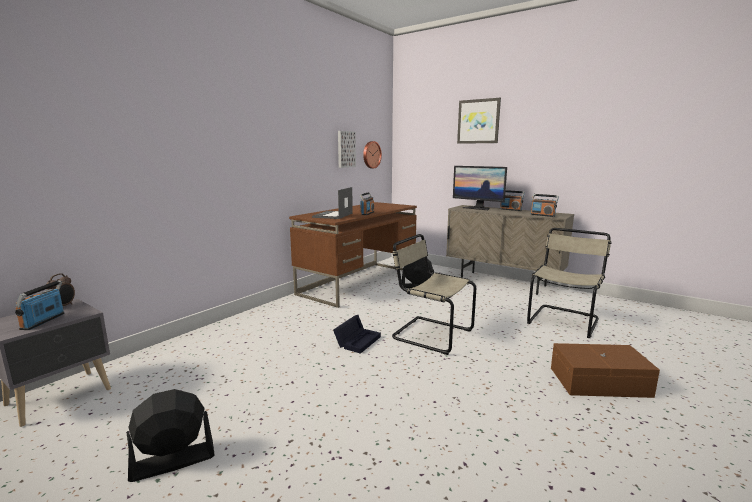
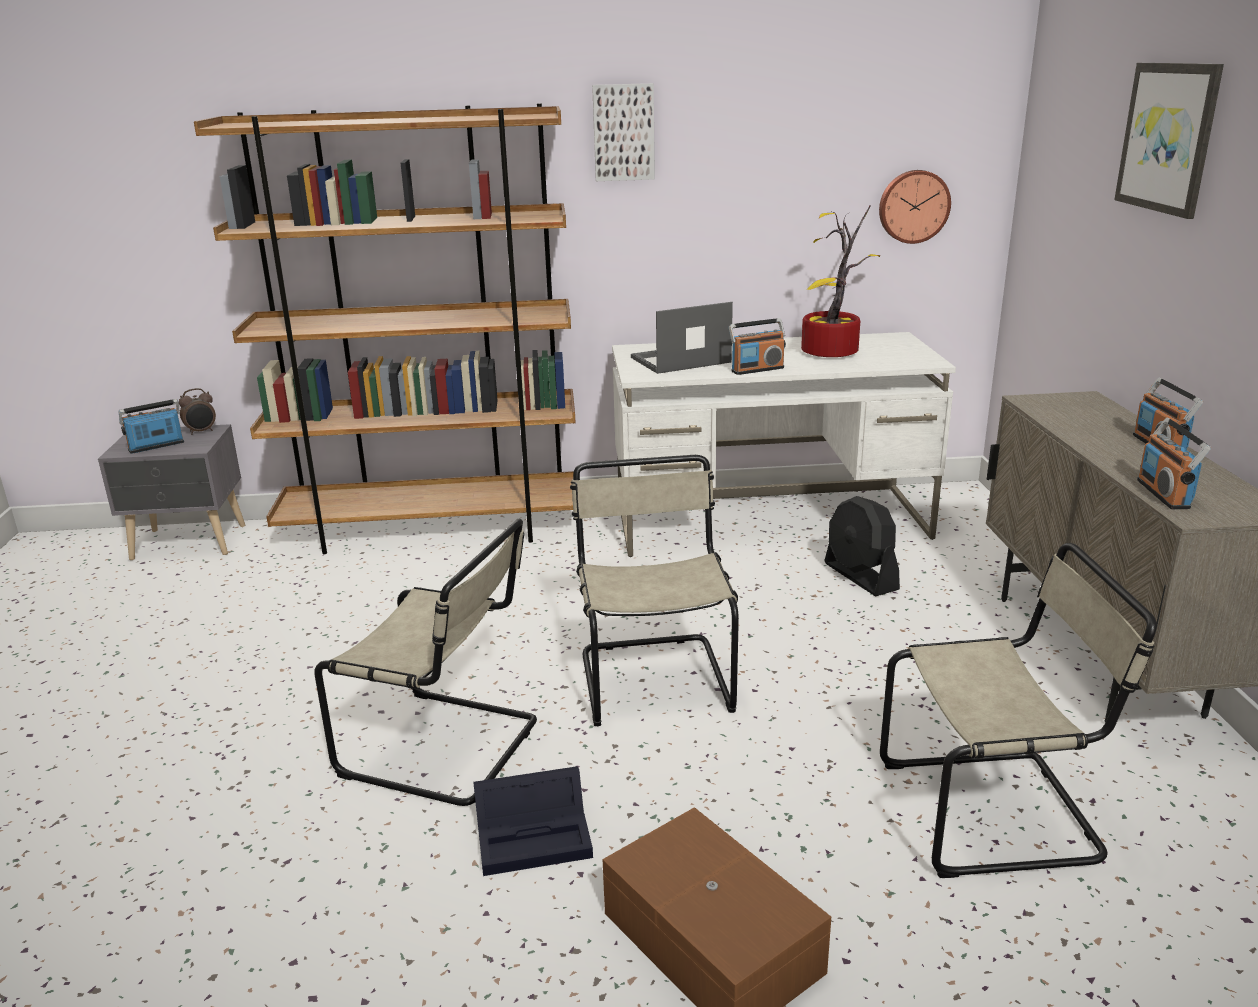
camera: 50 degrees right, 10 degrees up
(172, 461) = (138, 662): black fan -> none
(227, 330) = (433, 529): none -> brown bookcase
(345, 149) = (810, 196): picture -> picture (623, 132)
(358, 340) = (535, 628): black storage box -> black storage box (537, 836)
(360, 282) = (771, 521): brown desk -> white desk
(374, 208) = (832, 354): none -> potted plant
(421, 389) = (447, 748): none -> beige chair
(478, 208) = (1083, 415): monitor -> none

